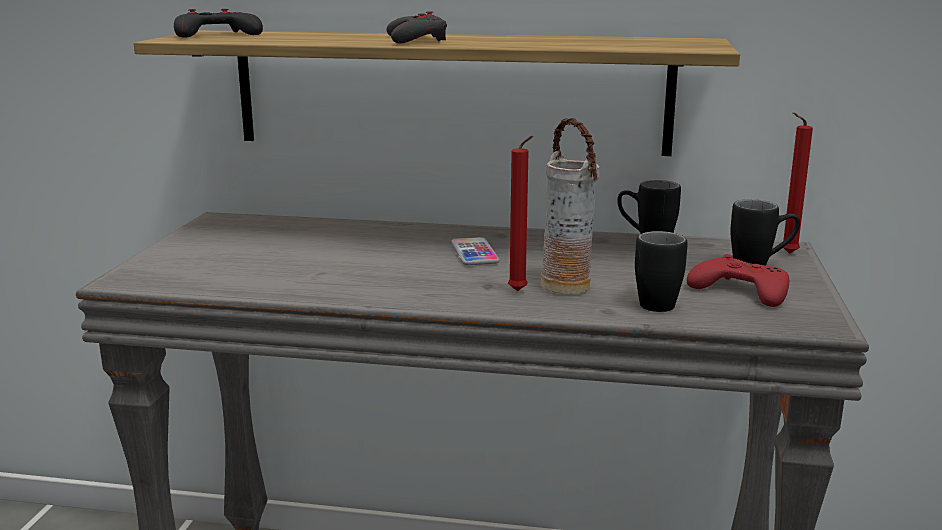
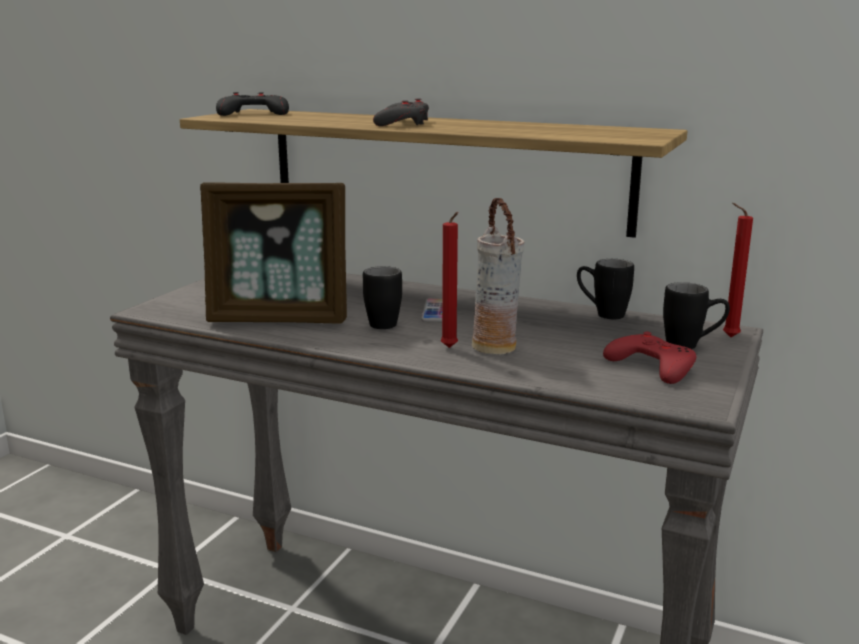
camera: 15 degrees right, 0 degrees up
(298, 276) = (280, 319): none -> picture frame
(652, 301) = (561, 367): black mug -> black mug (384, 321)

